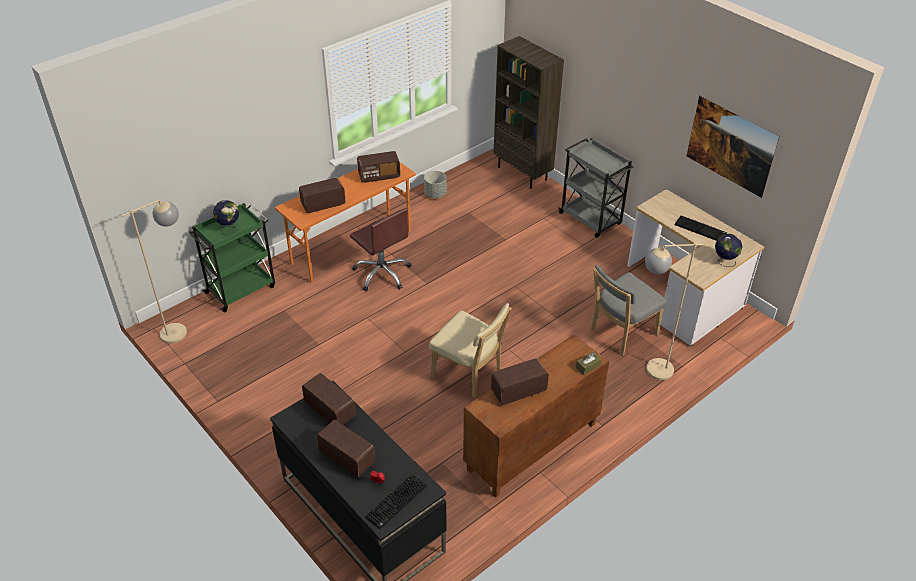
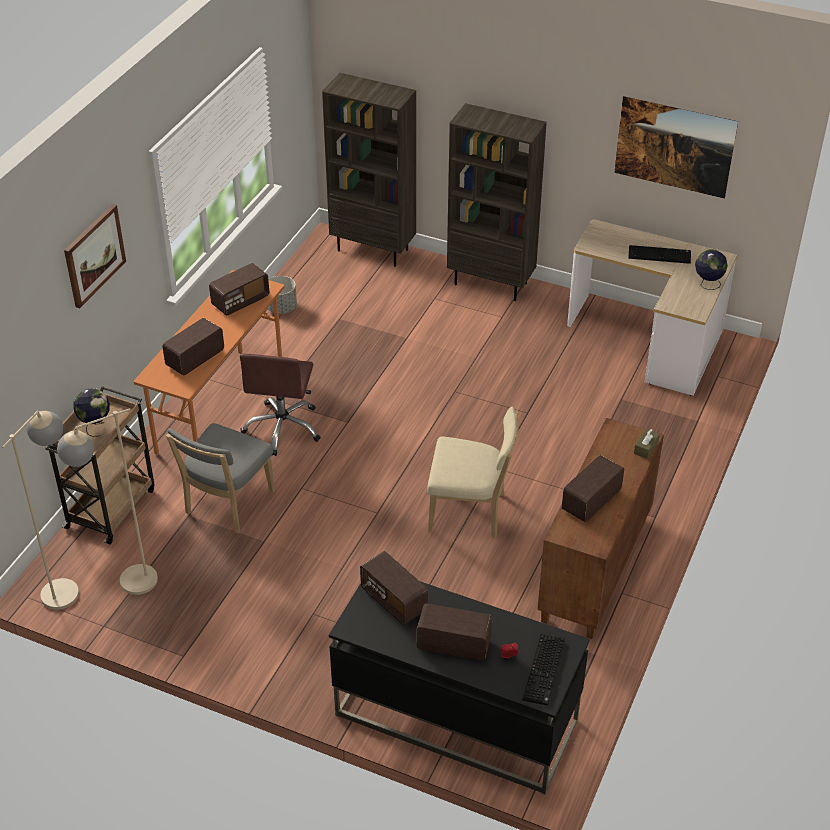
camera: 25 degrees left, 0 degrees up
(241, 289) = (111, 507): green cart -> brown cart
(255, 109) = (94, 255): none -> picture
(329, 410) = (394, 600): radio -> radio turned 150 degrees counterclockwise
(382, 273) = (283, 428): brown office chair -> brown office chair turned 75 degrees clockwise
(591, 219) = (491, 283): grey cart -> brown bookcase
(620, 333) = (609, 407): grey chair -> grey chair (227, 505)
(650, 370) = (666, 438): beige floor lamp -> beige floor lamp (126, 585)

